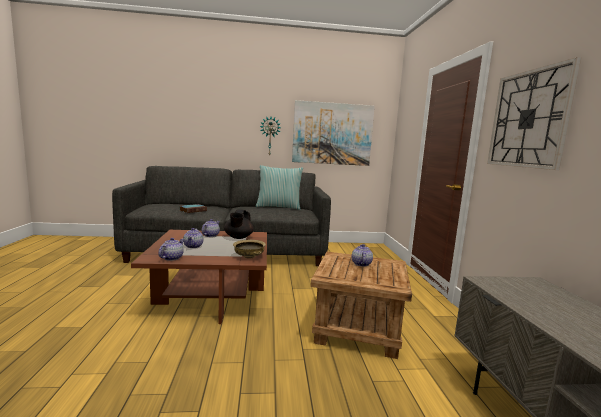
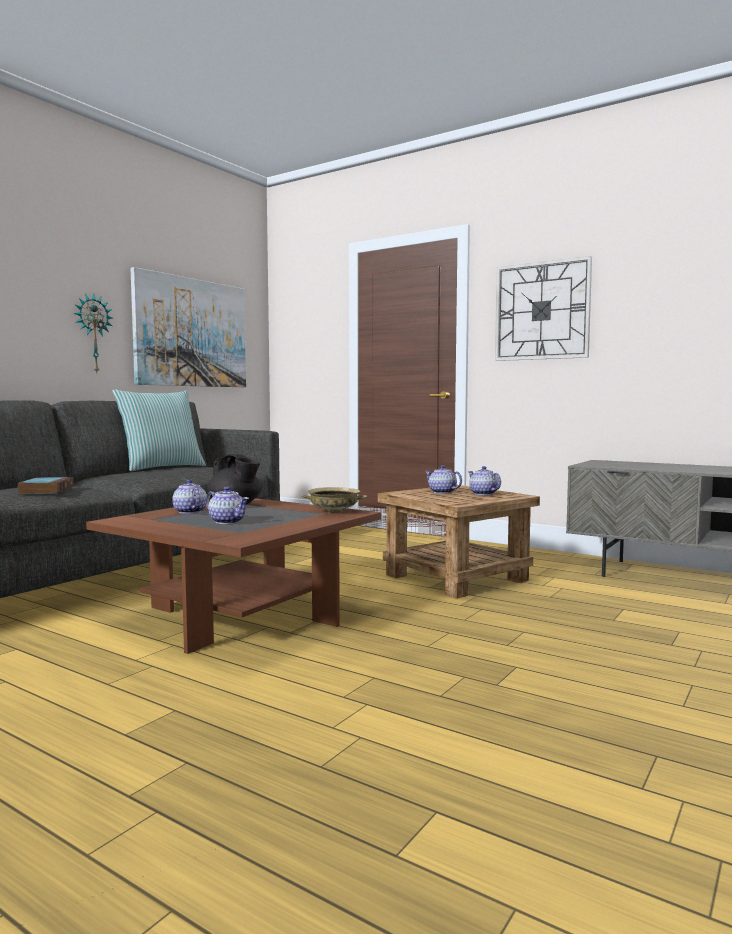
camera: 50 degrees left, 5 degrees down
(172, 258) = (263, 532): teapot -> teapot (483, 494)

